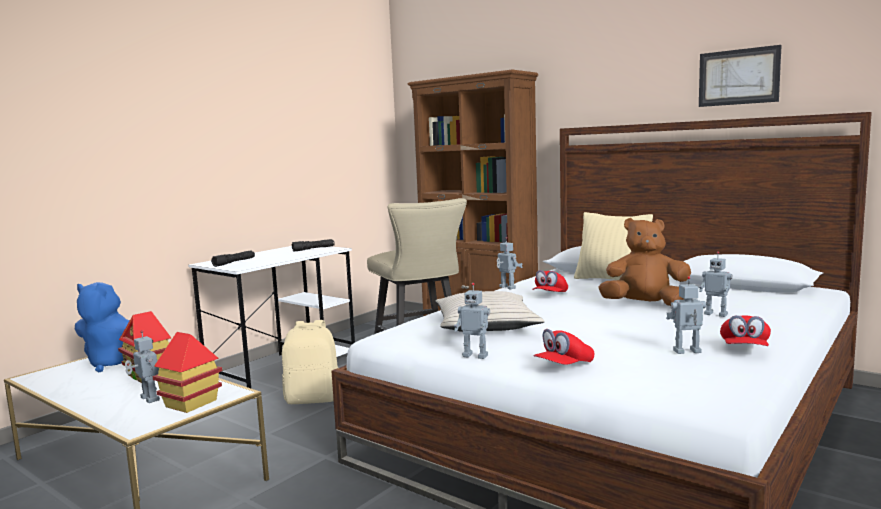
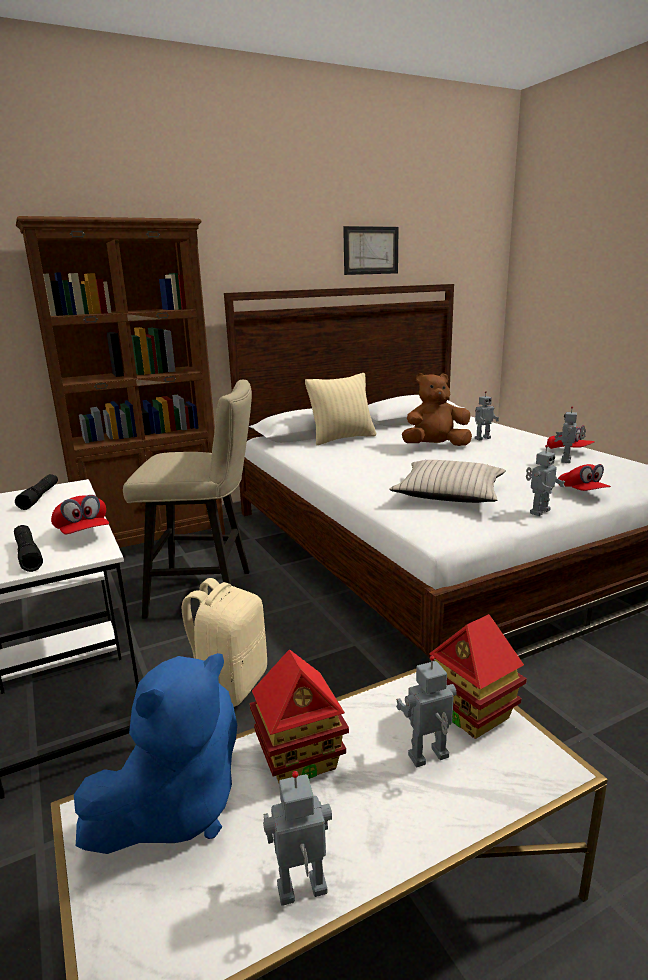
camera: 65 degrees left, 10 degrees up
(506, 287) = (312, 468): toy robot -> toy robot (302, 892)
(550, 295) = (366, 461): red cap -> red cap (83, 534)
(645, 305) = (435, 446): brown plush toy -> brown plush toy turned 45 degrees clockwise

